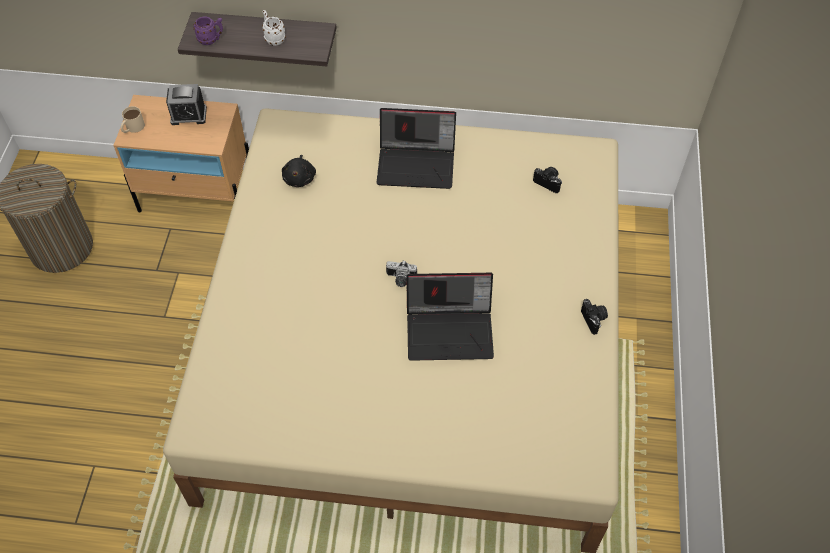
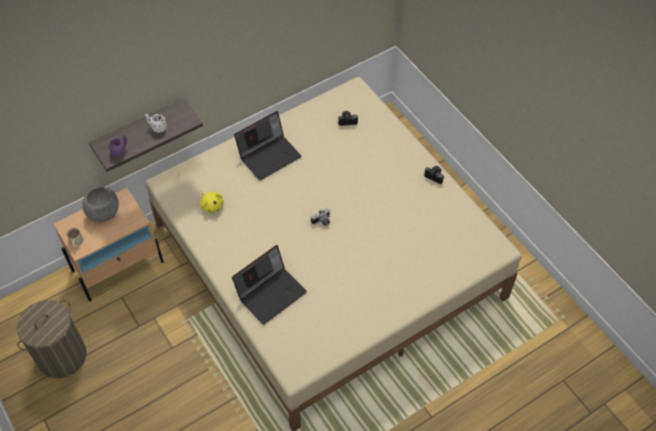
camera: 40 degrees left, 0 degrees up
(188, 115) = (104, 213): alarm clock -> grey bowl
(300, 178) = (212, 205): black plush toy -> yellow plush toy
(451, 330) = (373, 229): laptop -> laptop (271, 293)

